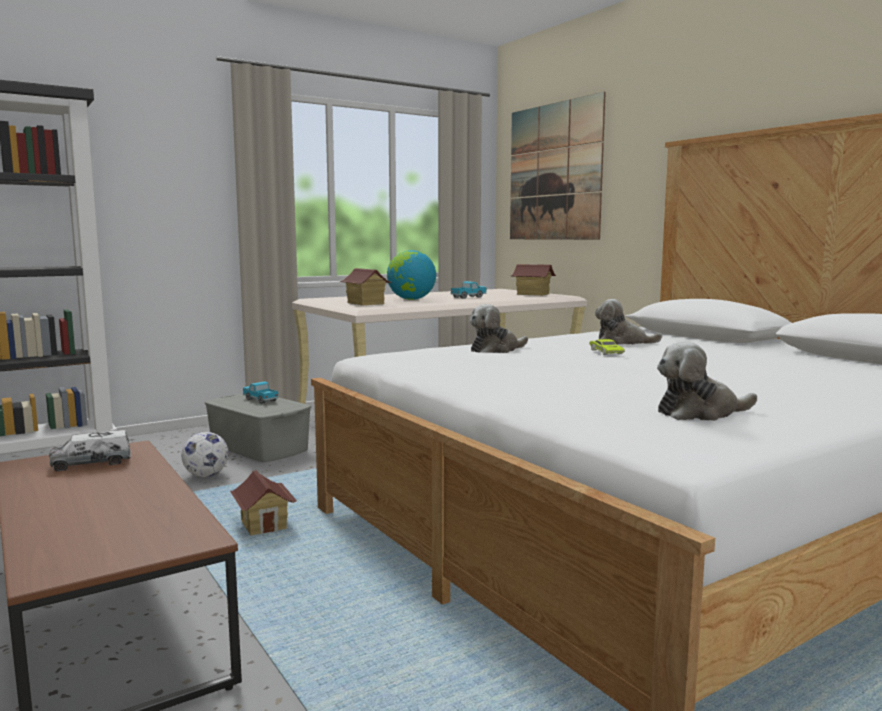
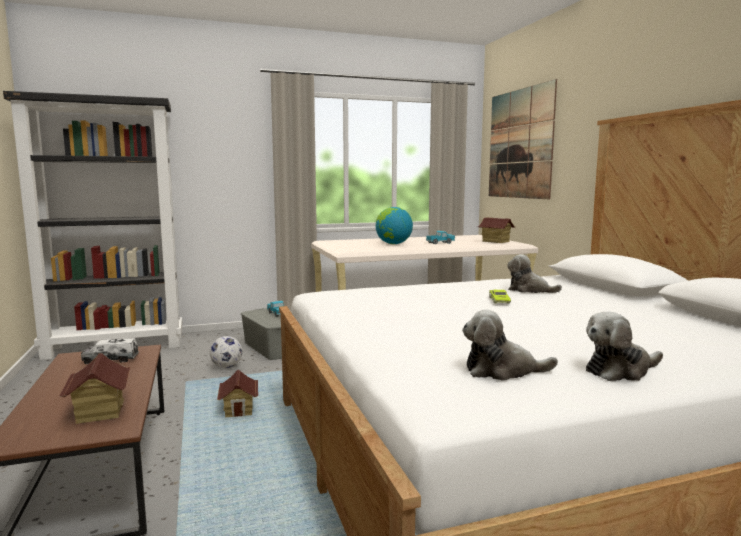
camera: 15 degrees right, 0 degrees up
(365, 303) = (354, 247): toy house -> toy house (99, 411)
(496, 350) = (414, 293): plush toy -> plush toy (620, 370)

